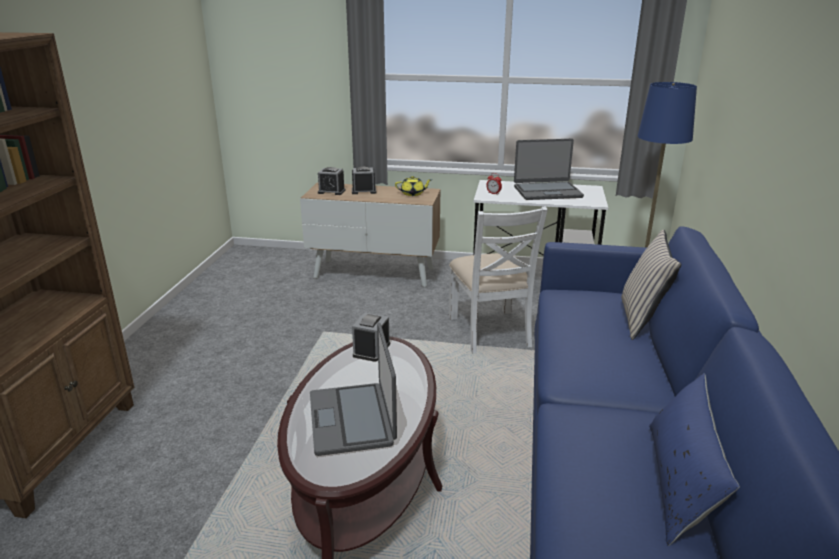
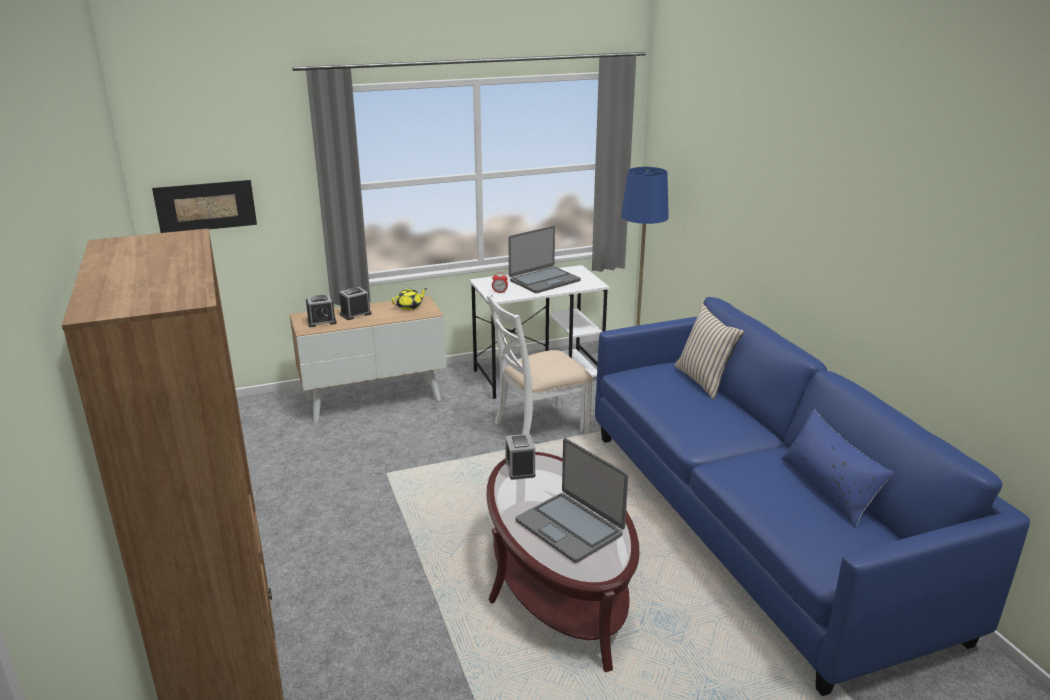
camera: 30 degrees left, 0 degrees up
(264, 79) = (206, 206): none -> picture
(490, 331) = (539, 427): white chair -> white chair turned 105 degrees clockwise

